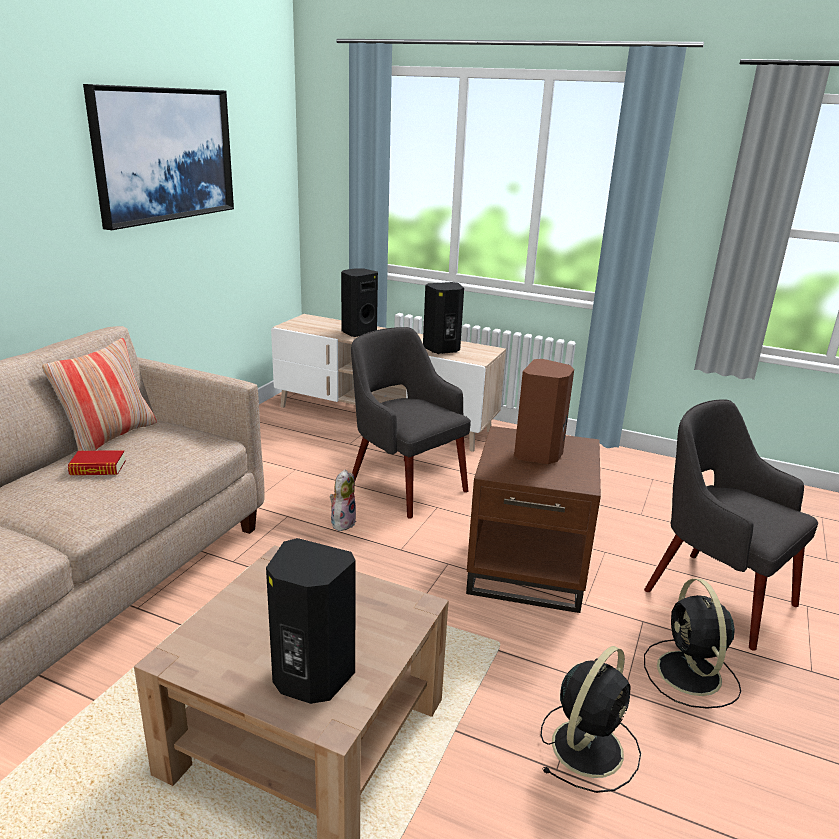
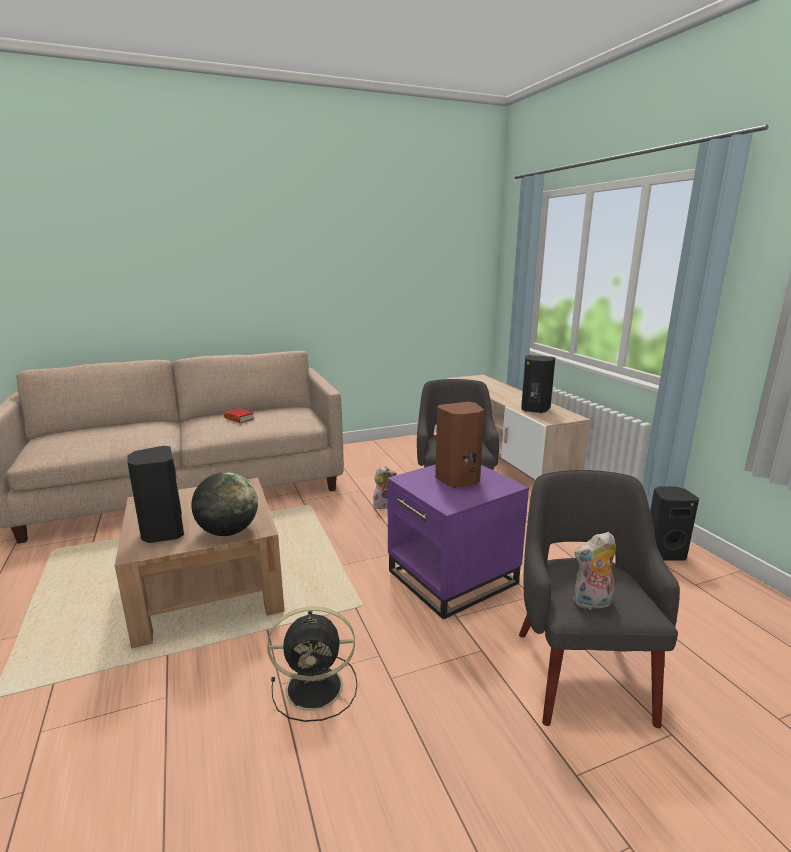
camera: 45 degrees right, 5 degrees down
(110, 437) = (270, 409): pillow -> none
(164, 154) = (370, 256): picture -> none
(358, 332) = (495, 389): black speaker -> black speaker (663, 553)
(390, 628) = (228, 532): none -> globe
(528, 568) = (453, 577): brown side table -> purple side table
(690, 675) = (456, 702): black fan -> none
(767, 524) = (592, 603): none -> plush toy

